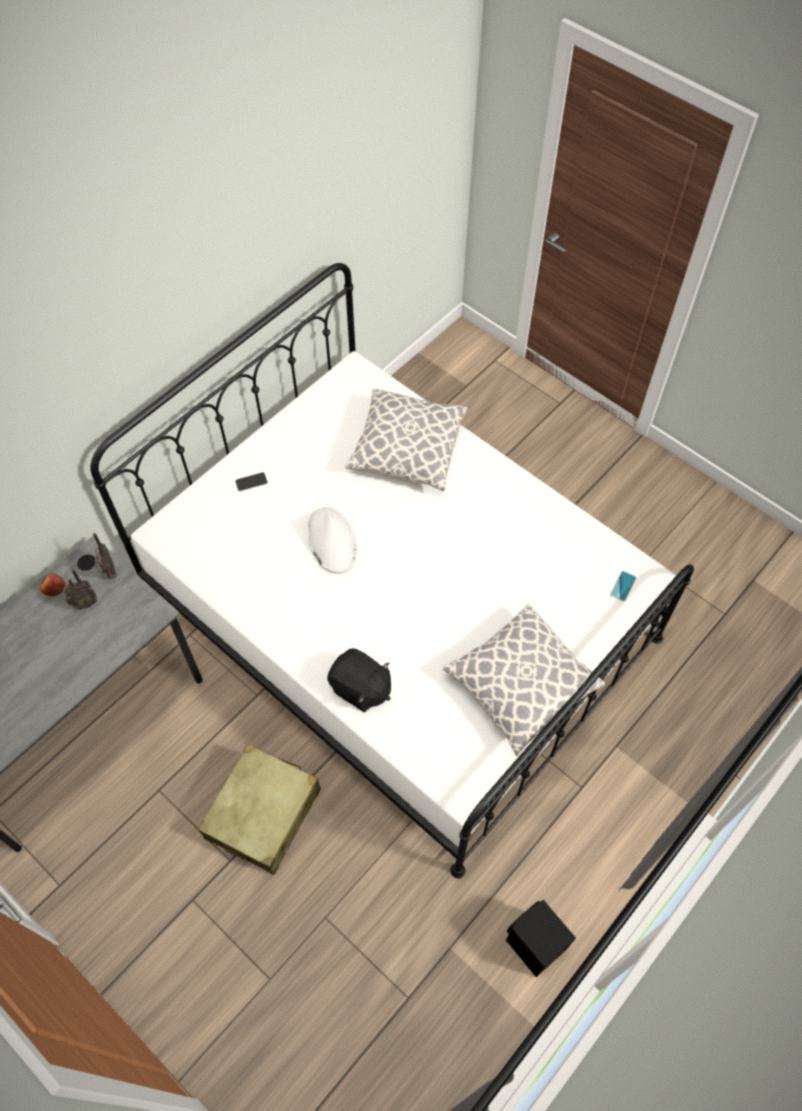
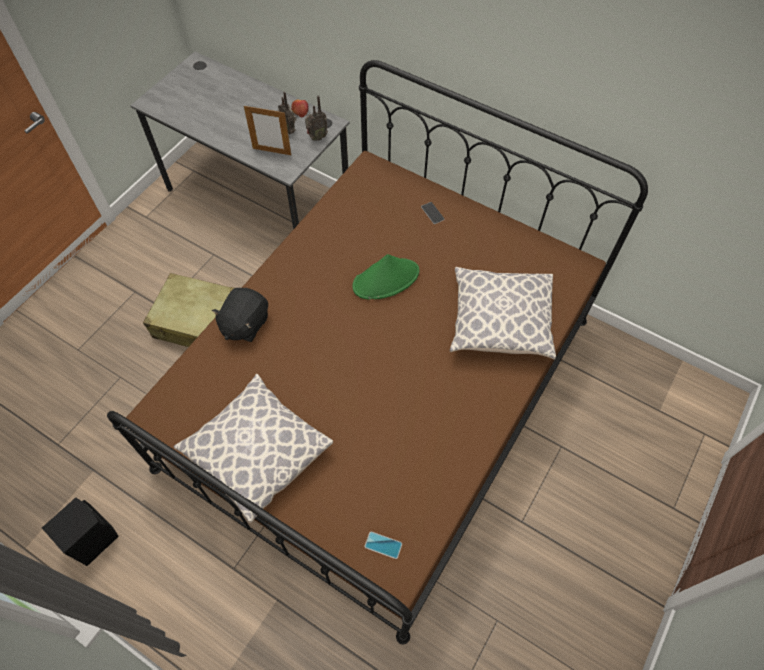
camera: 80 degrees right, 0 degrees up
(116, 627) = (272, 151): none -> picture frame
(331, 540) = (386, 279): white hat -> green hat
(400, 617) = (381, 390): white bed -> brown bed

